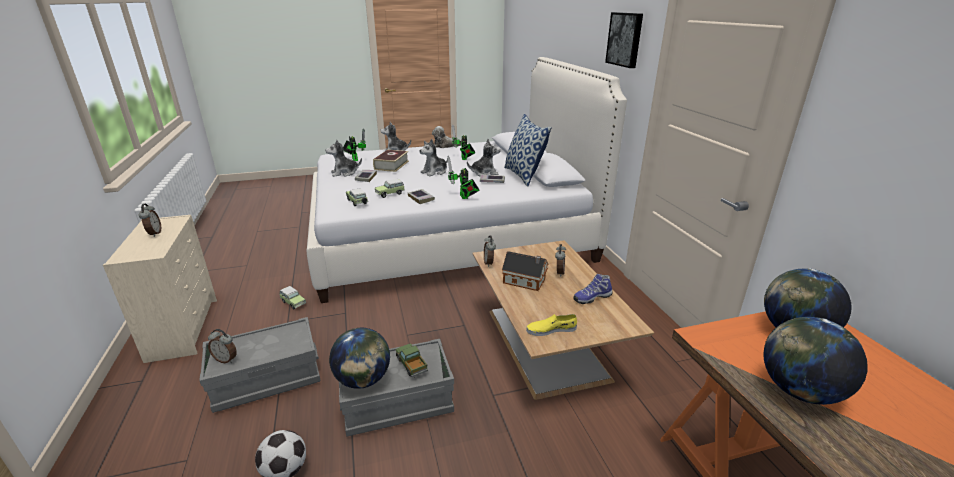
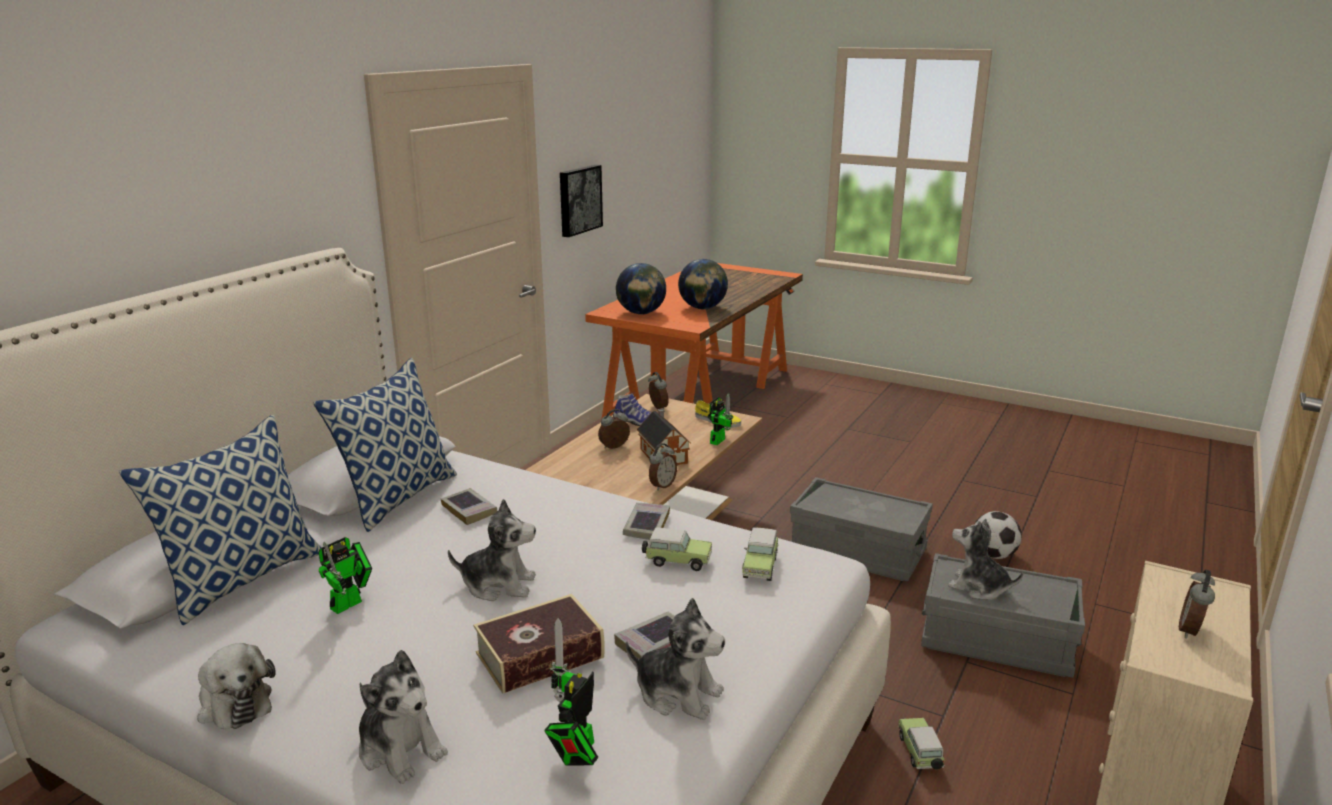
camera: 135 degrees left, 5 degrees down
(226, 359) = (1049, 592): alarm clock -> alarm clock (657, 408)
(363, 380) = (899, 508): globe -> none
(411, 365) = (842, 499): toy truck -> none
(464, 197) = (581, 498): toy robot -> toy robot (719, 440)
(484, 173) = (431, 536): plush toy -> plush toy (978, 587)
(503, 153) = (243, 579): none -> pillow
(625, 39) = (294, 186): picture -> picture (578, 200)

